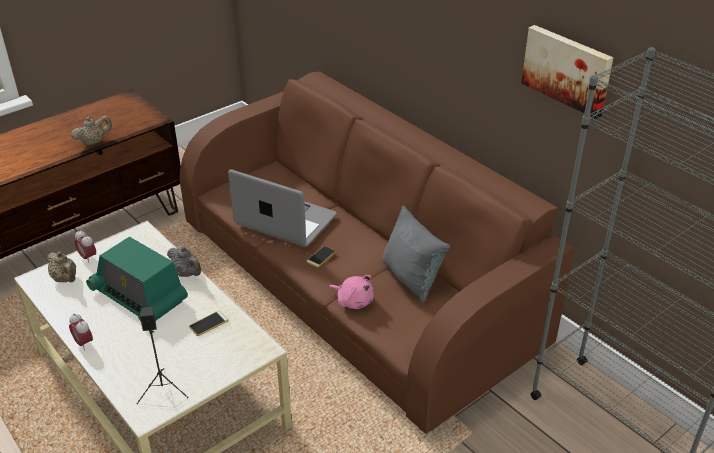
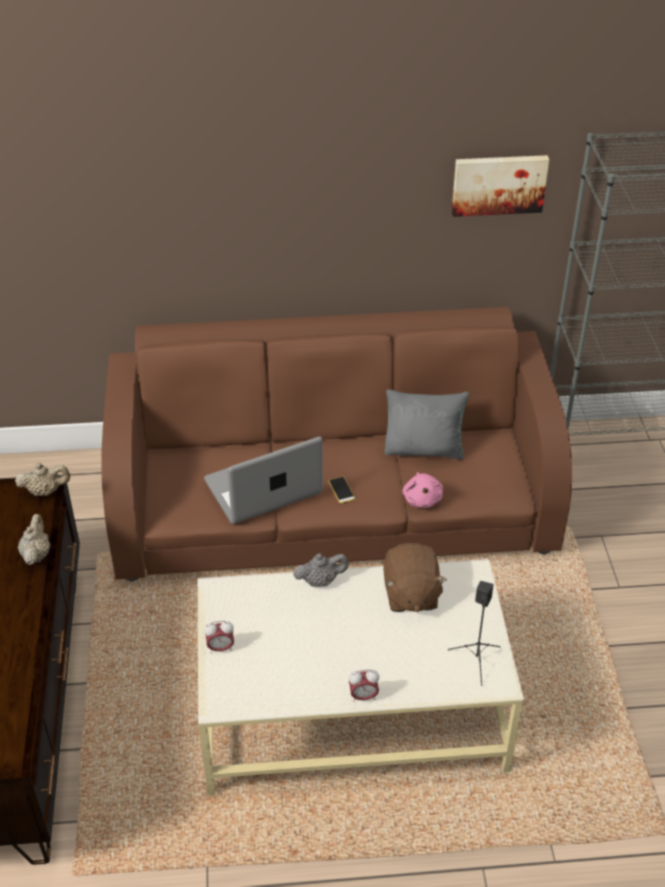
camera: 55 degrees left, 5 degrees up
(65, 279) = (243, 678): beige teapot -> beige teapot (45, 491)
(139, 296) = (324, 629): radio -> none
(209, 323) = (410, 594): phone -> brown plush toy
(353, 301) = (422, 498): pink plush toy -> pink plush toy turned 105 degrees clockwise

